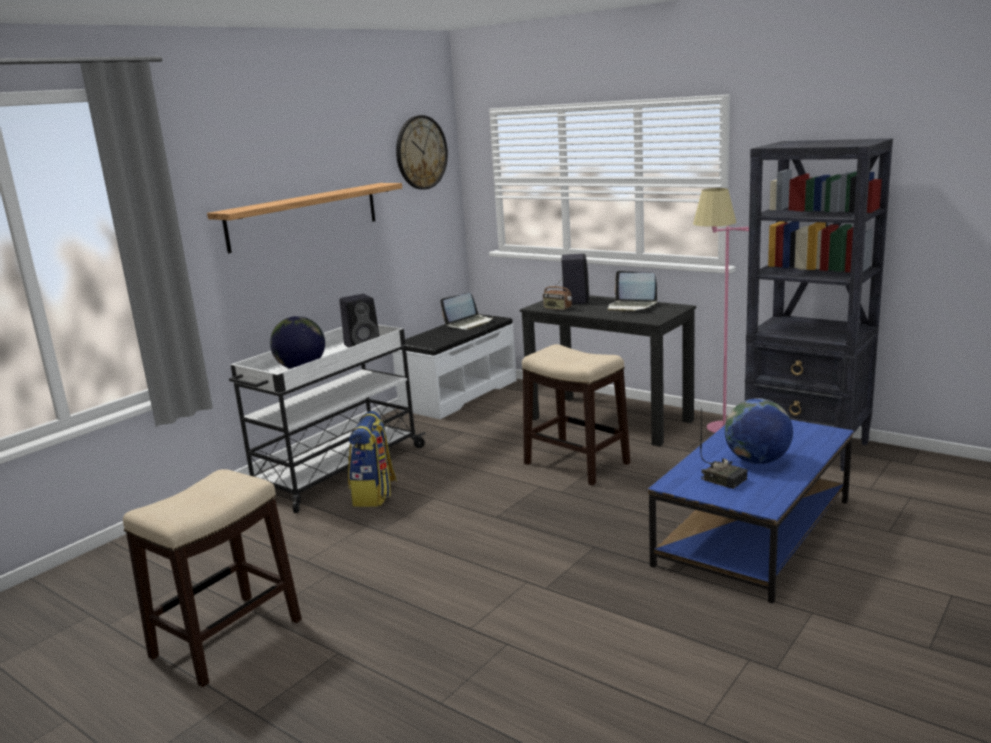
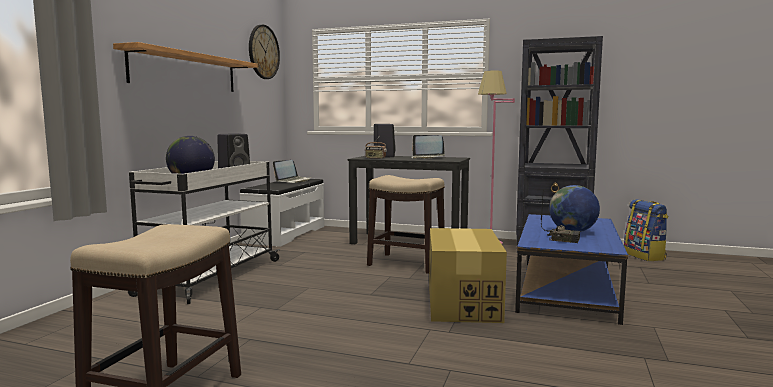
camera: 20 degrees left, 10 degrees down
(374, 495) = (255, 289): backpack -> backpack (645, 256)
(596, 543) = (463, 303): none -> cardboard box

